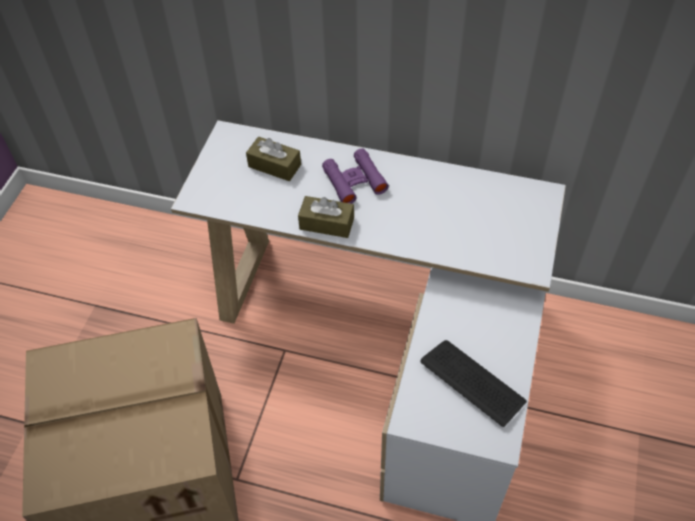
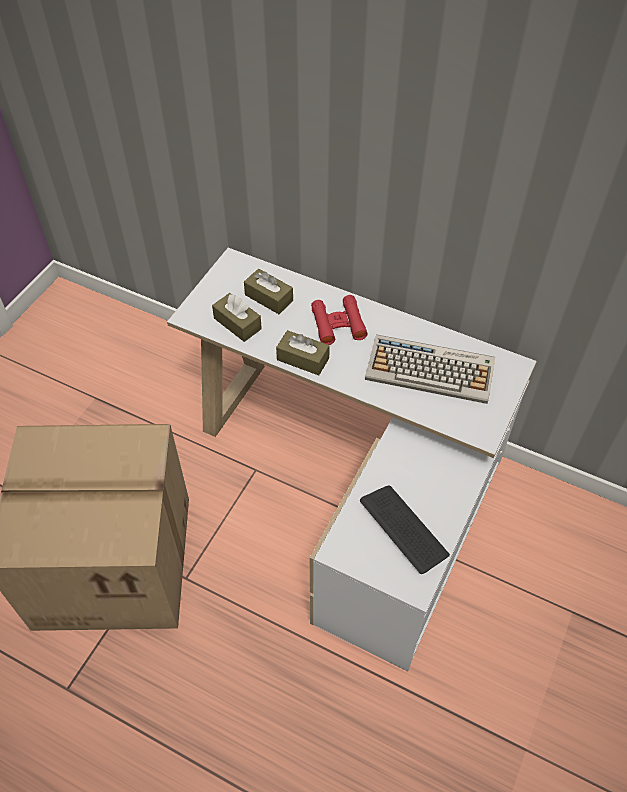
camera: 10 degrees right, 0 degrees up
(248, 198) = (237, 323): none -> brown tissue box
(354, 181) = (338, 324): purple binoculars -> red binoculars
(462, 212) = (431, 370): none -> keyboard

